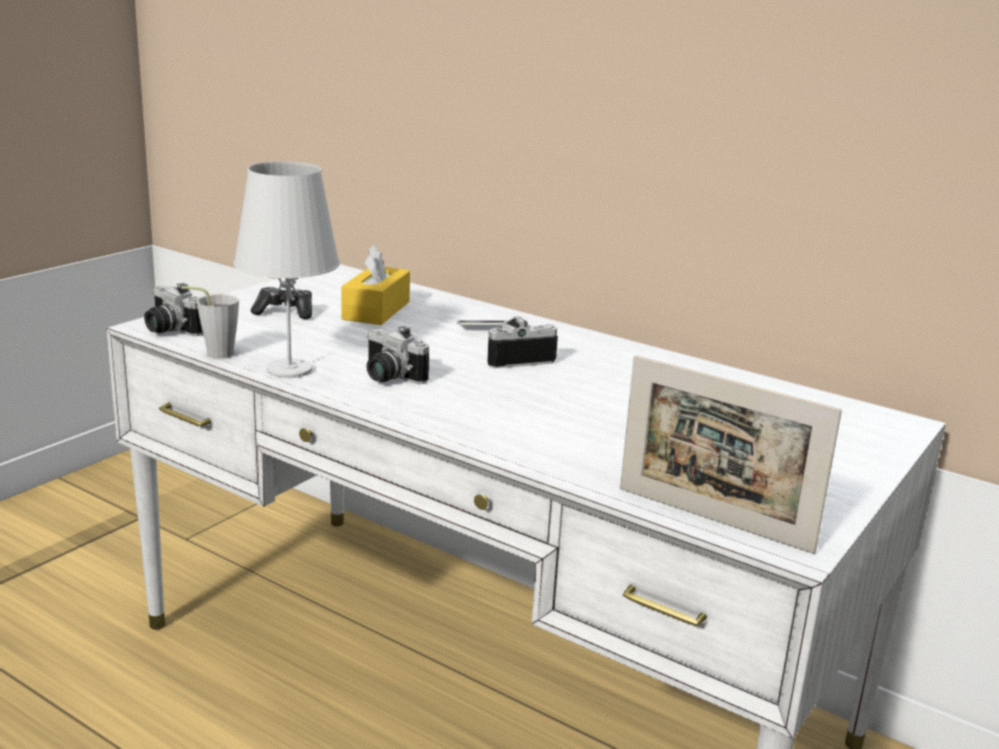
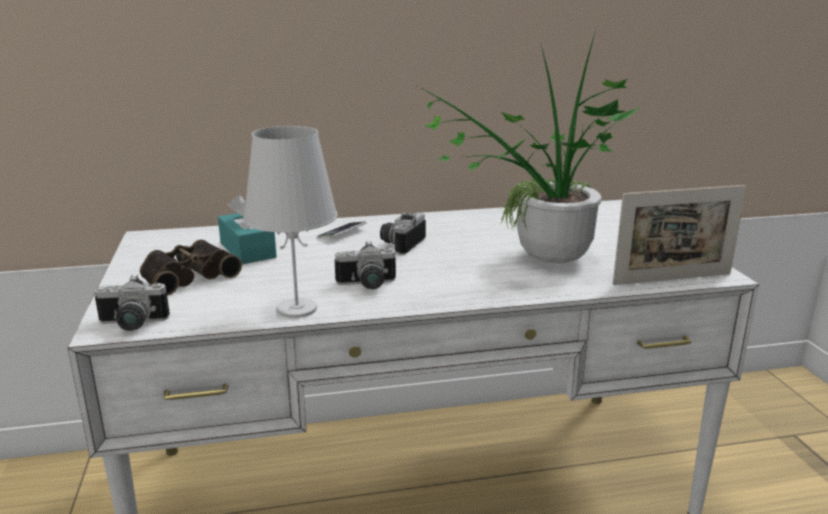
camera: 45 degrees left, 0 degrees up
(214, 354) = (216, 324): grey cup -> none
(285, 312) = (188, 276): game controller -> binoculars
(376, 310) = (247, 250): yellow tissue box -> turquoise tissue box
(609, 432) = (539, 261): none -> potted plant

